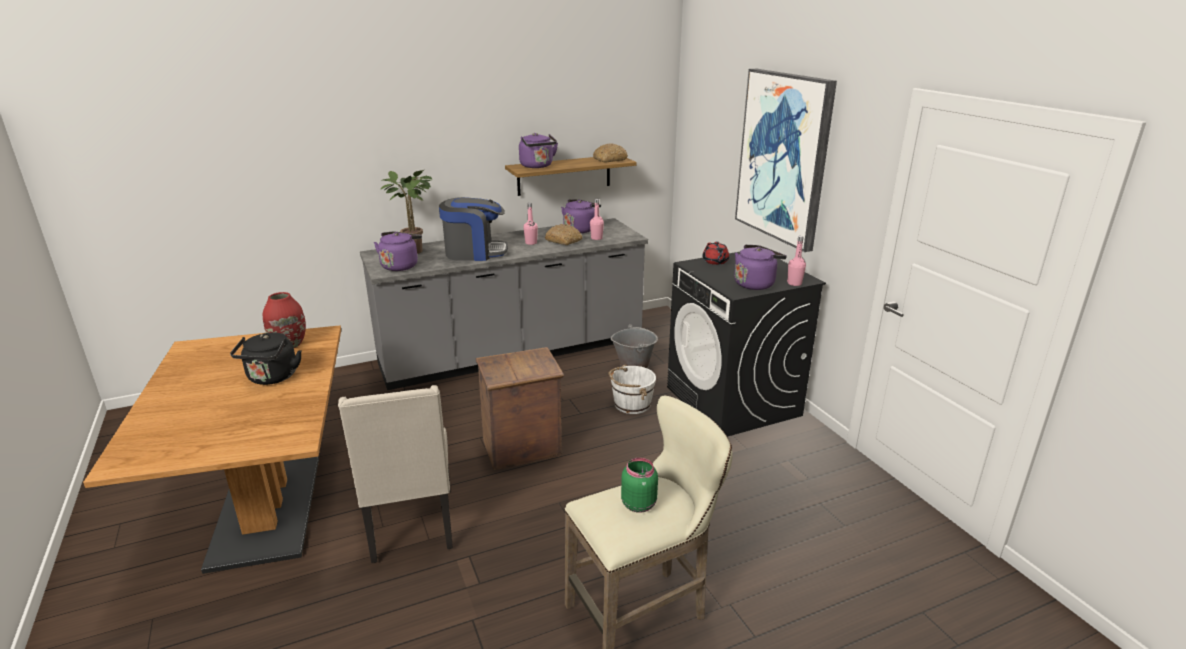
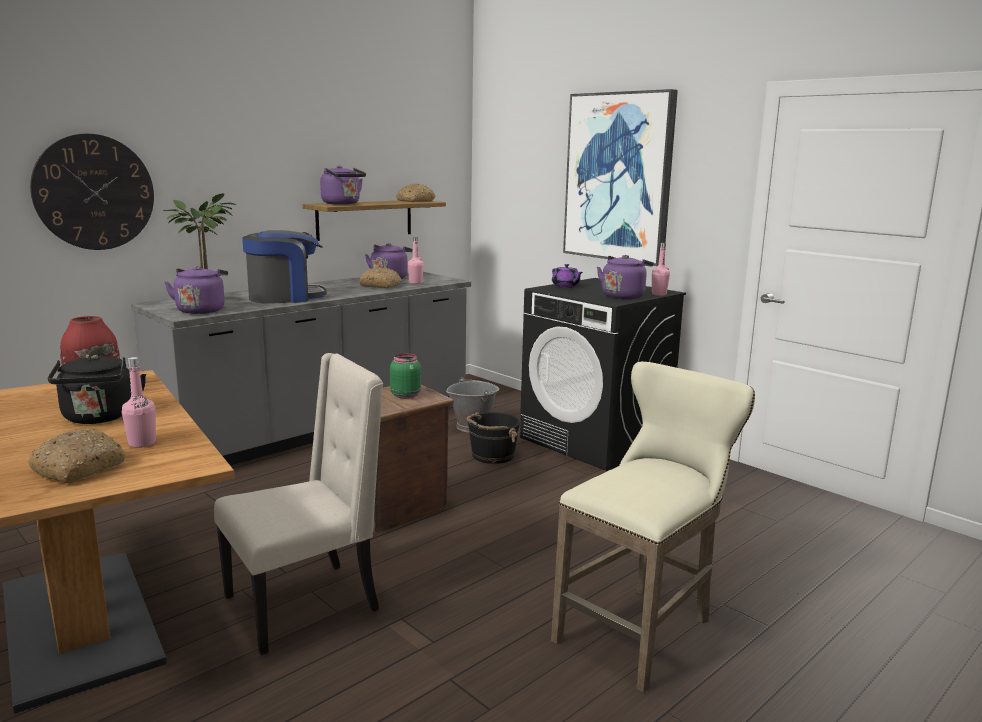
camera: 20 degrees left, 10 degrees down
(228, 431) = (79, 468): none -> bread
(329, 167) = (94, 192): none -> wall clock
(411, 527) = (305, 604): beige chair -> beige chair turned 90 degrees counterclockwise
(531, 243) = (345, 288): pink bottle -> pink bottle (142, 443)
(631, 404) = (492, 455): white bucket -> black bucket
(639, 503) = (649, 476): green jar -> green jar (405, 395)
(715, 262) = (566, 286): red teapot -> purple teapot

